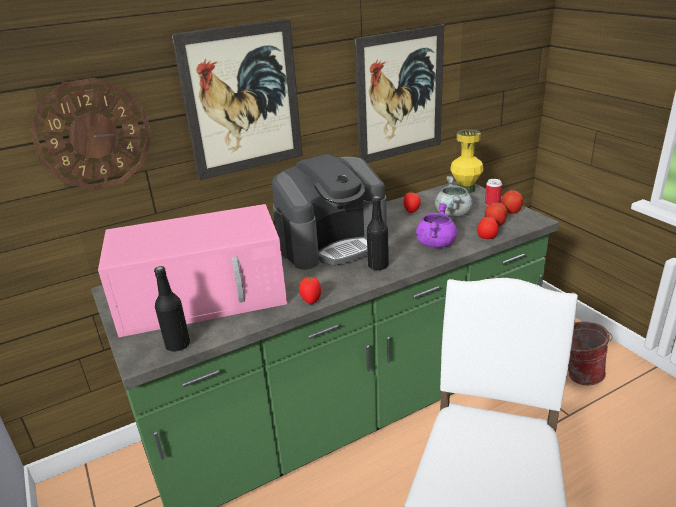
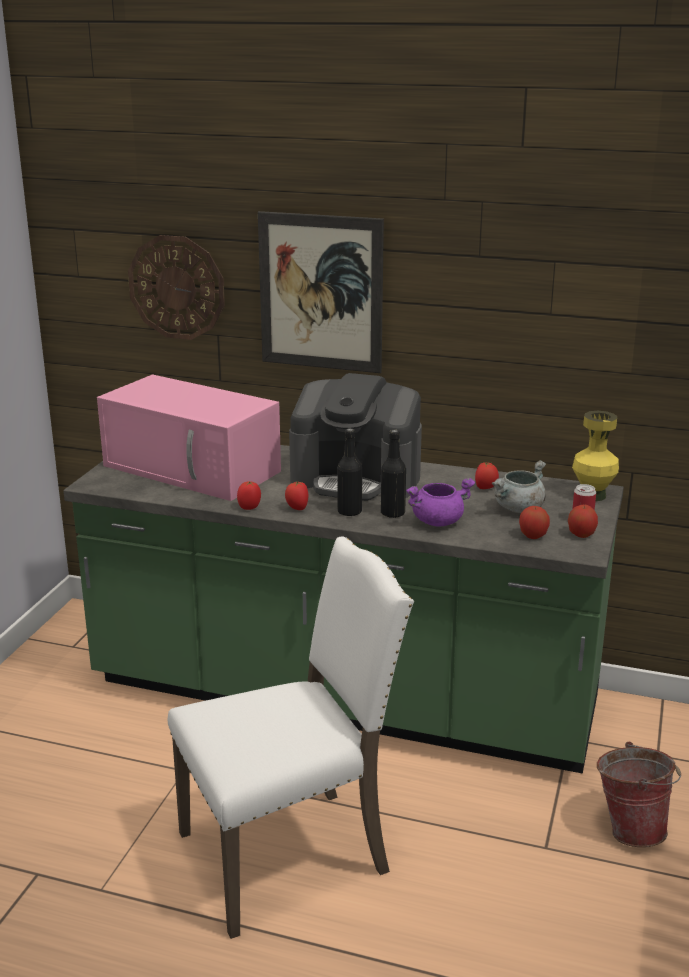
camera: 45 degrees right, 5 degrees down
(178, 345) = (122, 488): black bottle -> black bottle (392, 513)
(400, 95) = (526, 339): picture -> none
(487, 238) = (493, 541): tomato -> tomato (297, 508)

